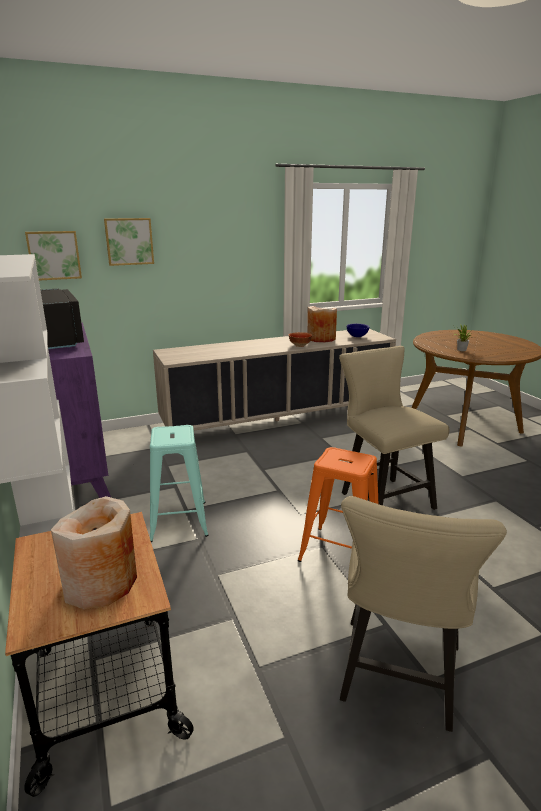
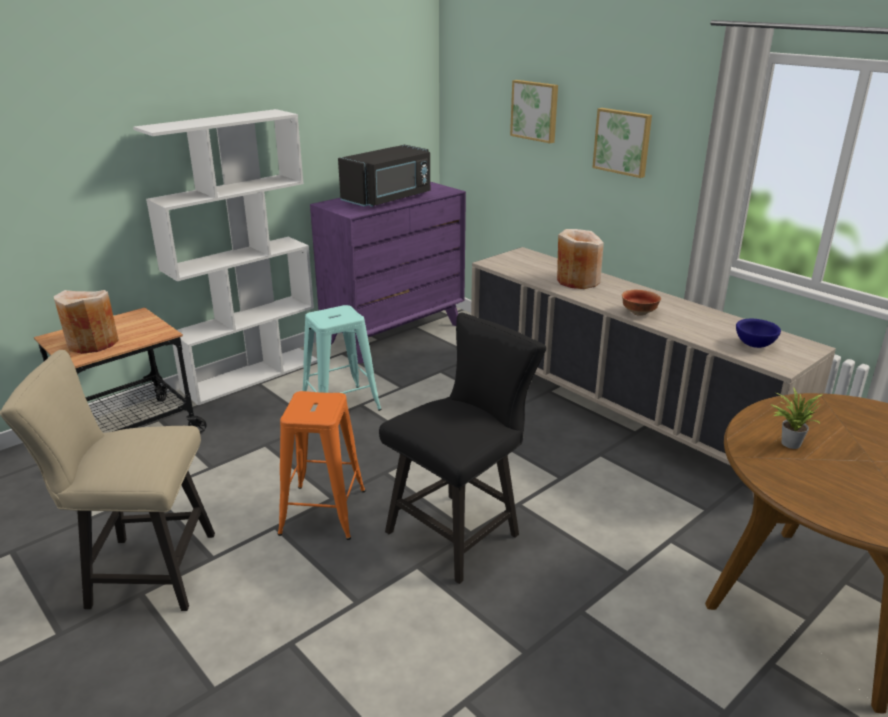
camera: 70 degrees right, 5 degrees up
(54, 255) = (473, 113): picture -> picture (623, 142)
(321, 339) = (698, 321): beige vase -> beige vase (577, 281)
(382, 498) = (460, 530): beige chair -> black chair

